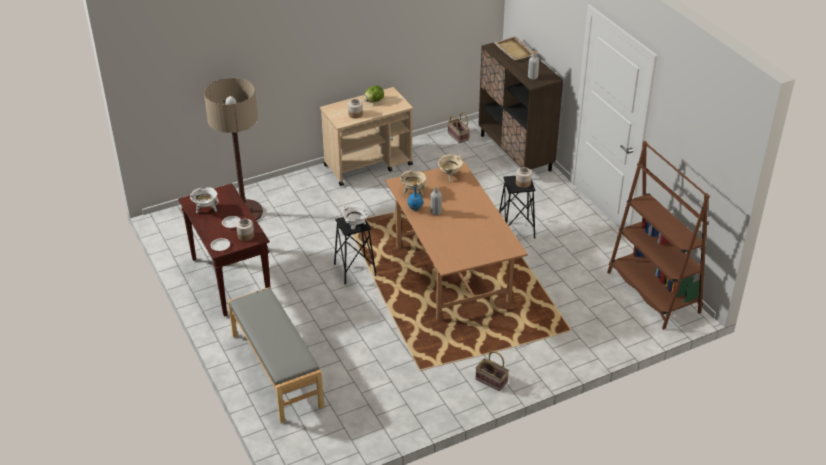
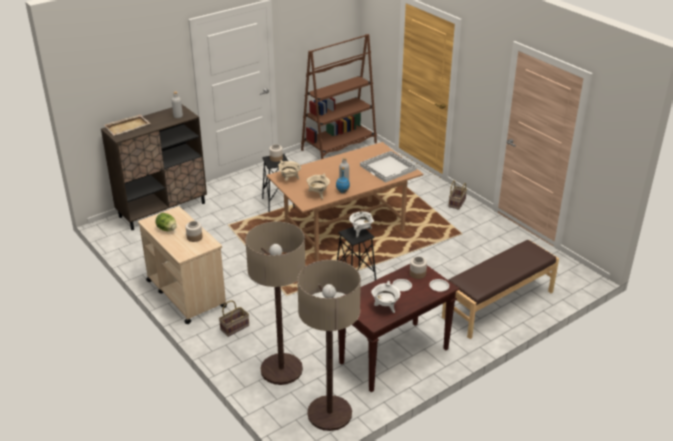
camera: 100 degrees left, 5 degrees down
(180, 234) = (329, 413): none -> floor lamp
(276, 370) = (498, 305): grey bench -> brown bench
(459, 136) = (133, 242): basket -> basket (235, 327)
(460, 249) = (388, 168): none -> white tray

